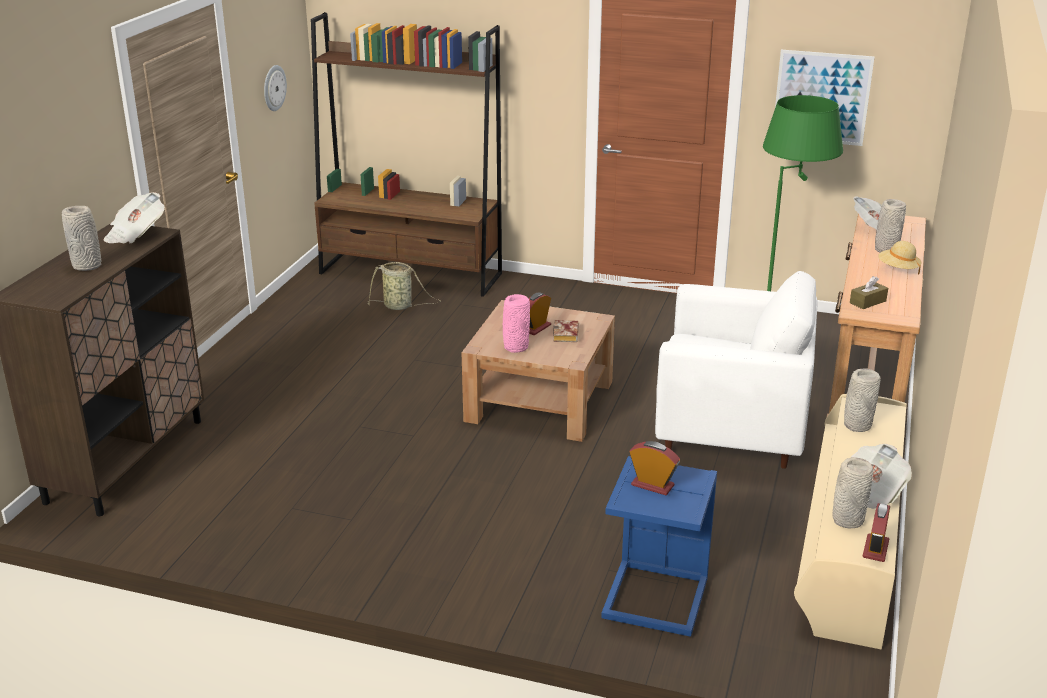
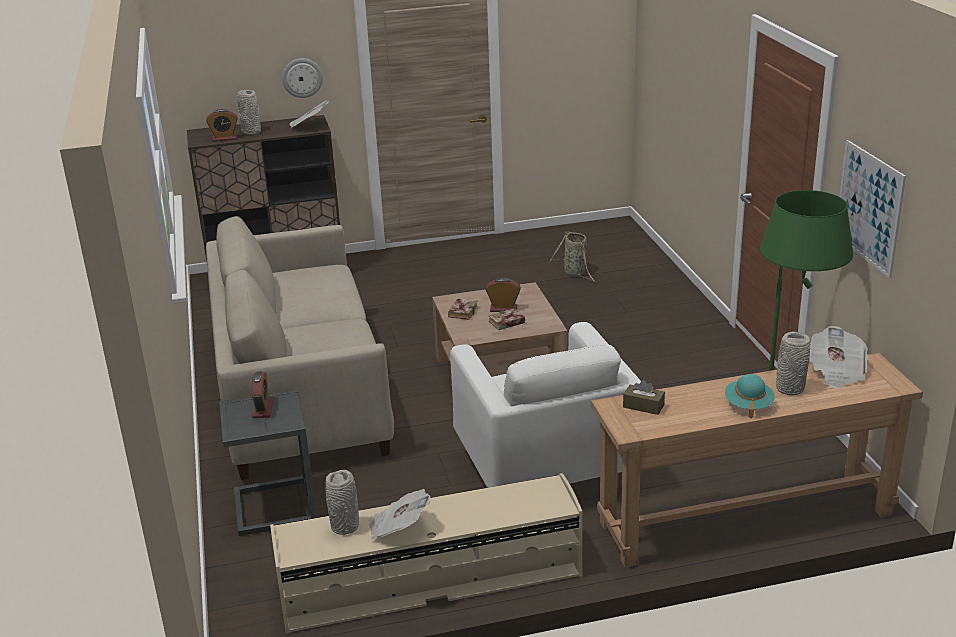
camera: 60 degrees right, 0 degrees up
(273, 88) = (565, 61): wall clock -> wall clock (302, 77)
(411, 274) = (634, 257): brown bookcase -> none
(434, 520) = (300, 392): none -> beige sofa
(515, 347) = (462, 311): pink vase -> book
(653, 600) = (273, 507): blue side table -> grey side table
(856, 425) = (512, 494): grey vase -> none
(875, 549) = (311, 550): alarm clock -> alarm clock (224, 138)
(898, 269) = (748, 405): beige hat -> turquoise hat

